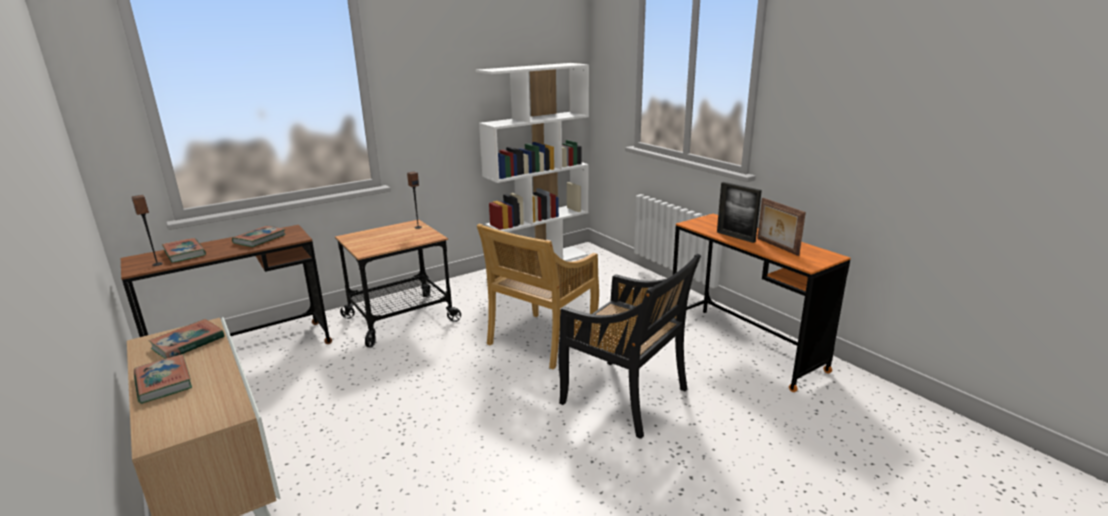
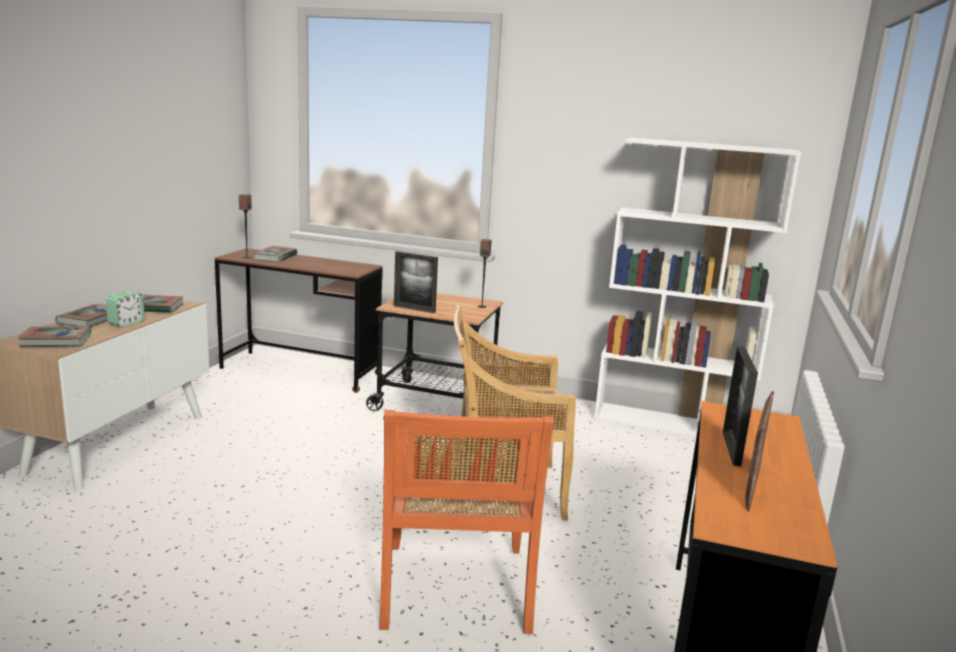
camera: 50 degrees right, 5 degrees down
(211, 365) = (126, 323): none -> alarm clock
(260, 239) = (332, 265): book -> book (56, 341)
(384, 247) = (414, 309): none -> picture frame
(626, 397) = (456, 589): black chair -> orange chair

